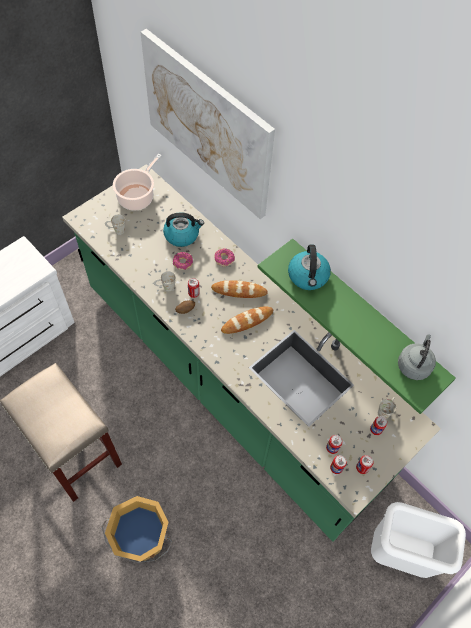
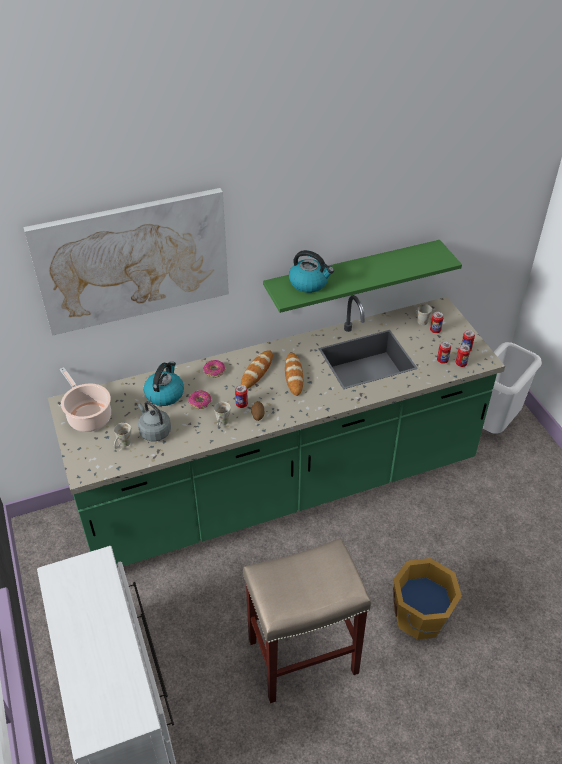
camera: 65 degrees left, 15 degrees down
(414, 365) = (420, 254): grey kettle -> grey kettle (154, 431)

